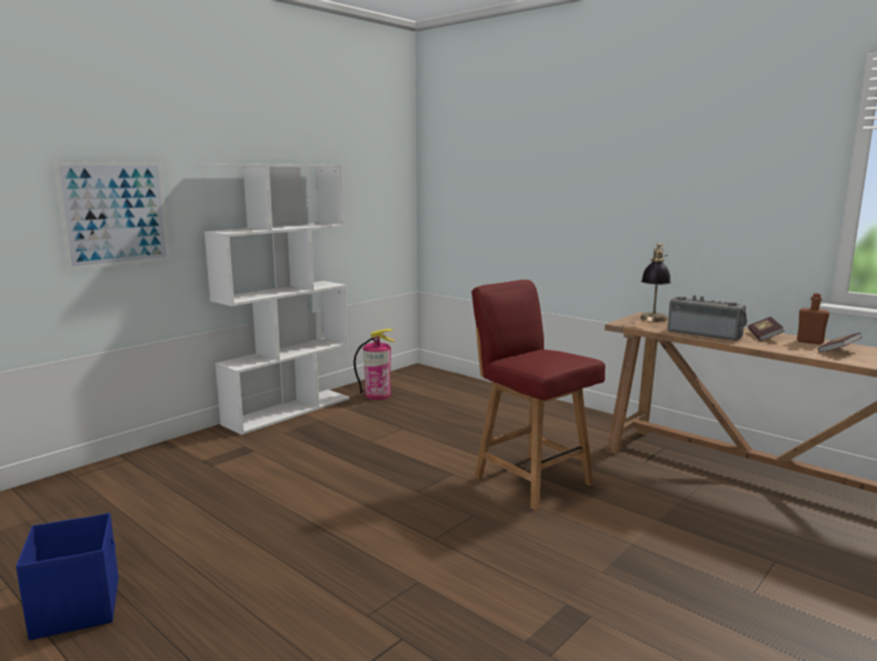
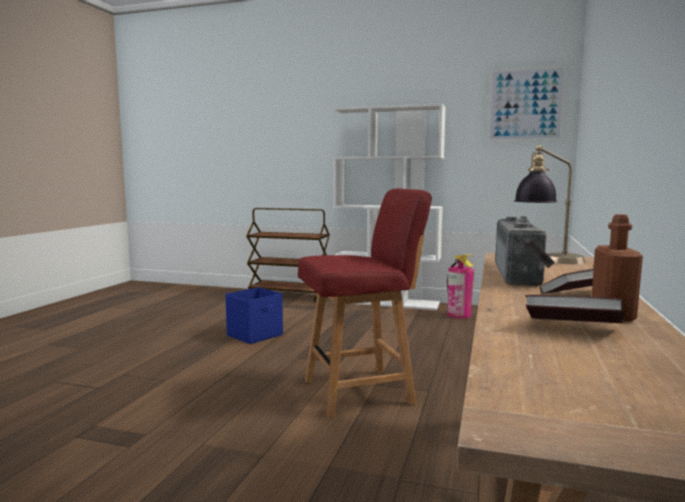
camera: 65 degrees right, 5 degrees down
(77, 607) = (124, 322): blue storage box -> blue storage box (255, 335)
(115, 214) = (289, 144): picture -> picture (525, 104)
(164, 453) = (289, 296): none -> brown cart
(531, 479) = (361, 391): red chair -> red chair turned 45 degrees clockwise

